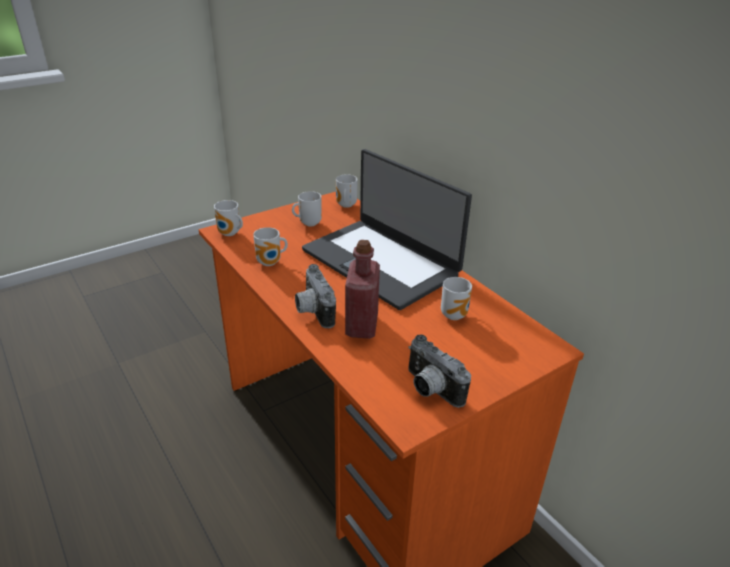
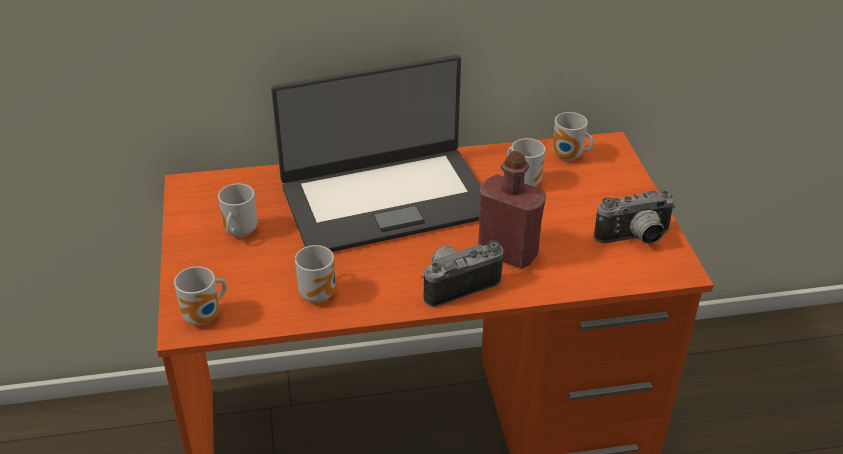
camera: 65 degrees left, 5 degrees up
(312, 311) = (457, 284): camera -> camera turned 150 degrees clockwise
(345, 205) = (217, 187): mug -> mug (568, 157)

